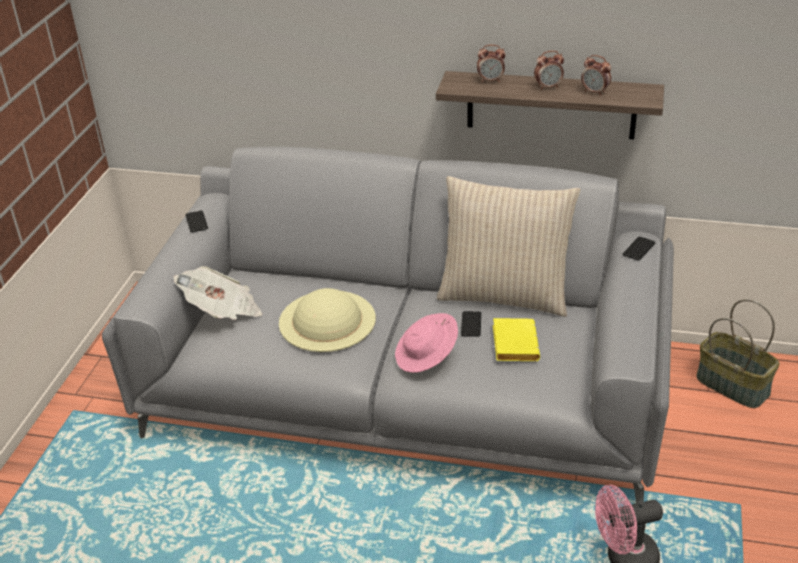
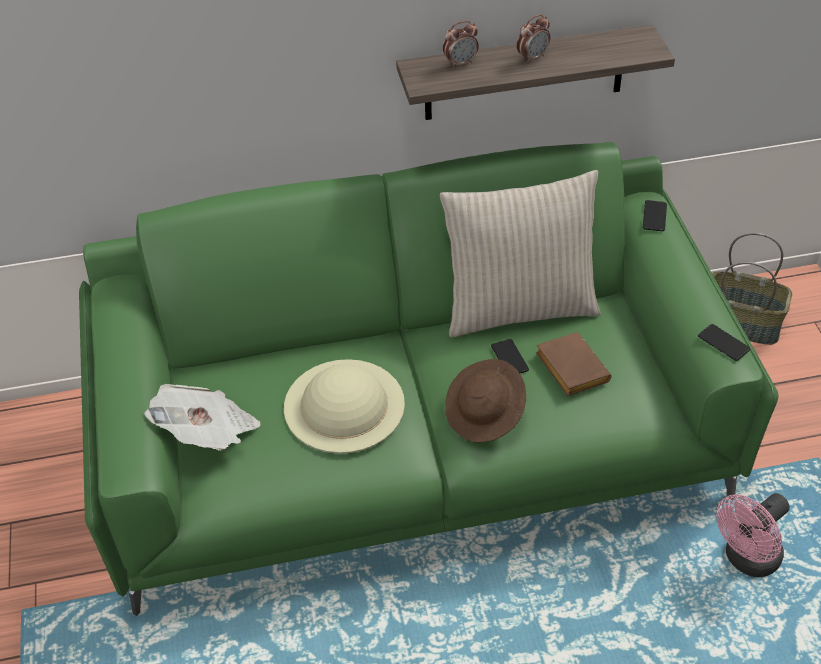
camera: 25 degrees left, 10 degrees up
(196, 222) = (119, 327): phone -> phone (723, 343)
(406, 393) = (416, 446): grey sofa -> green sofa
(427, 356) = (485, 414): pink hat -> brown hat
(513, 343) = (569, 368): yellow book -> brown book
(595, 92) = (589, 53): alarm clock -> none

